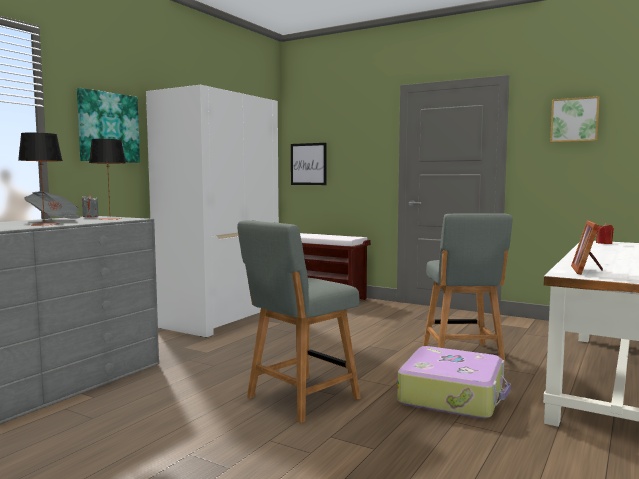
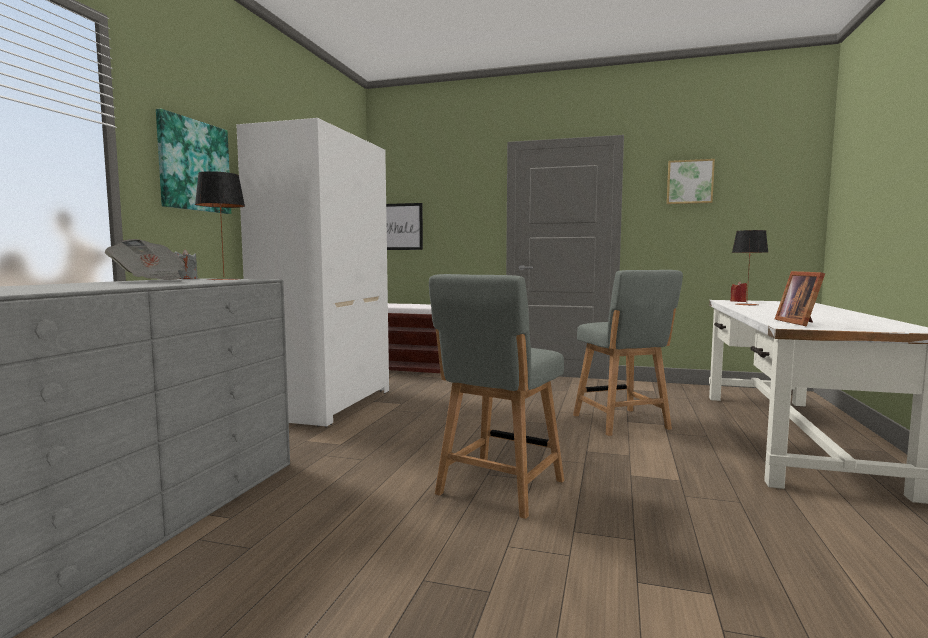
camera: 15 degrees left, 0 degrees up
(44, 224) = (151, 284): table lamp -> table lamp (746, 304)
(452, 395) = (654, 467): suitcase -> none

